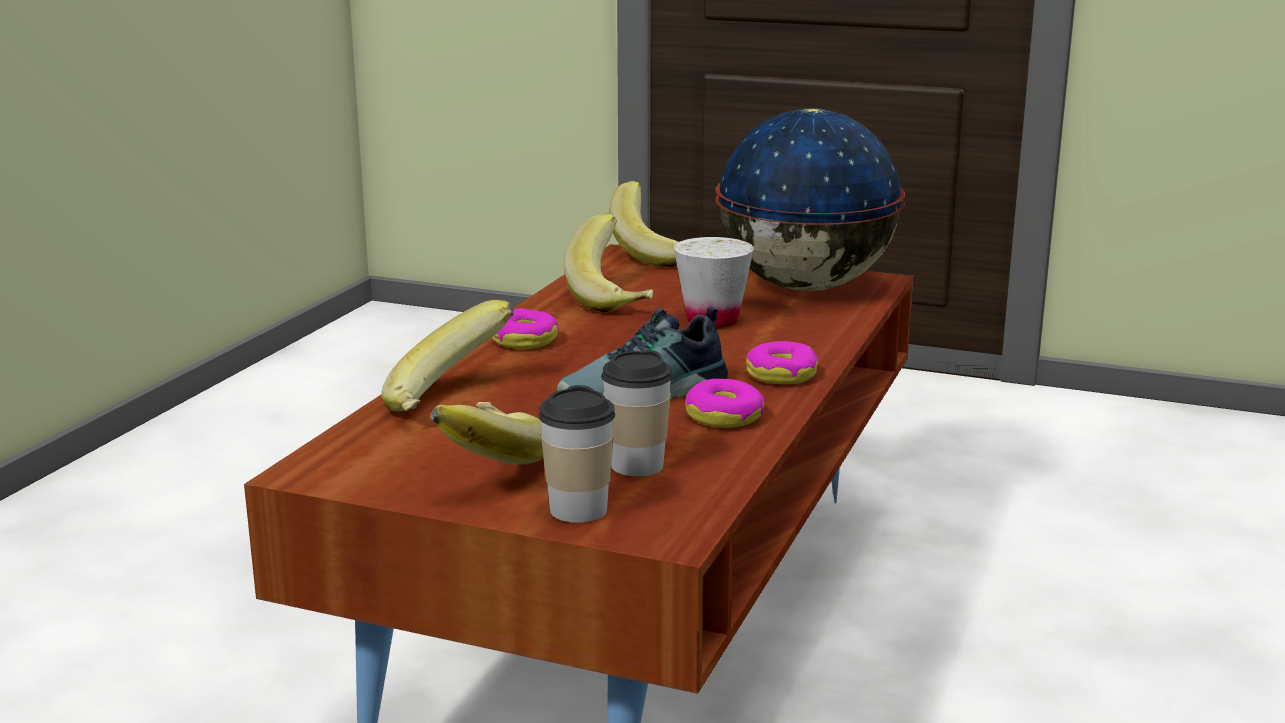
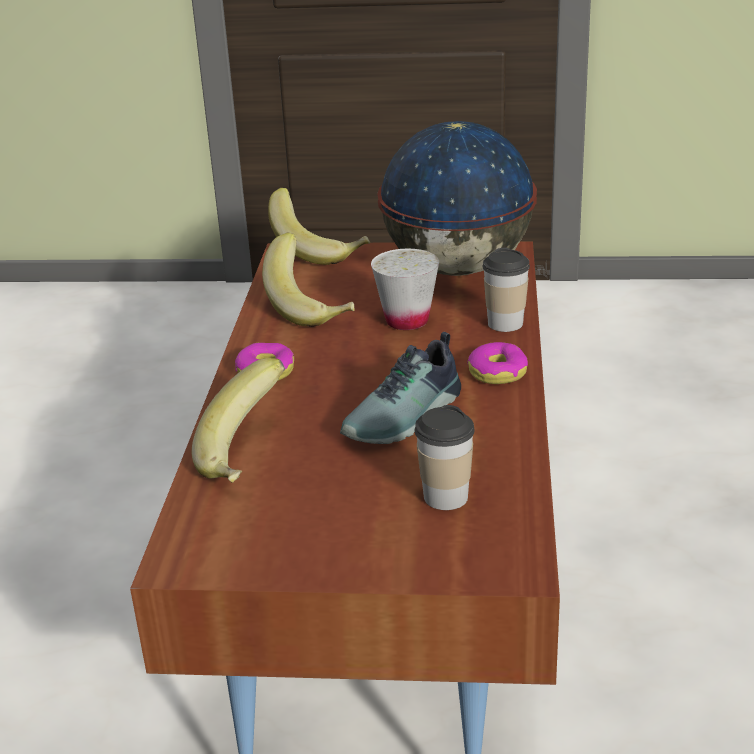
camera: 15 degrees left, 10 degrees up
(482, 466) = (321, 524): banana -> none
(578, 510) = (430, 557): cup -> cup (505, 323)
(724, 416) = (481, 428): donut -> none

